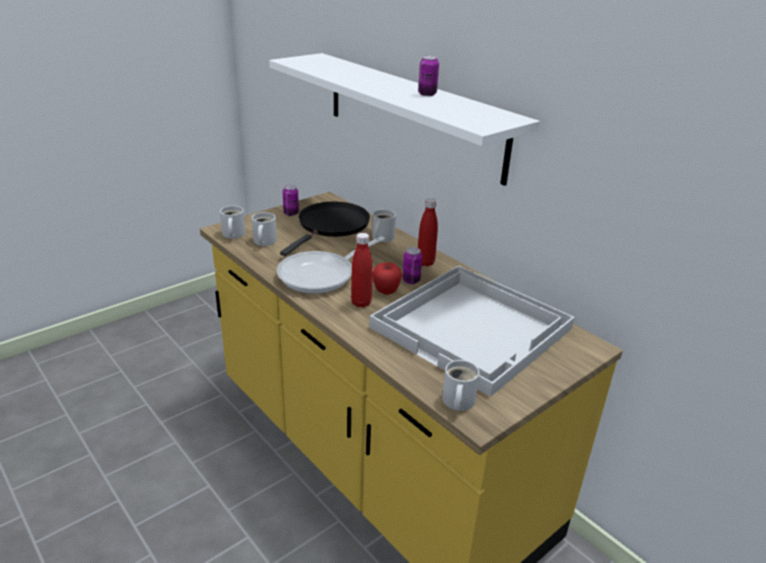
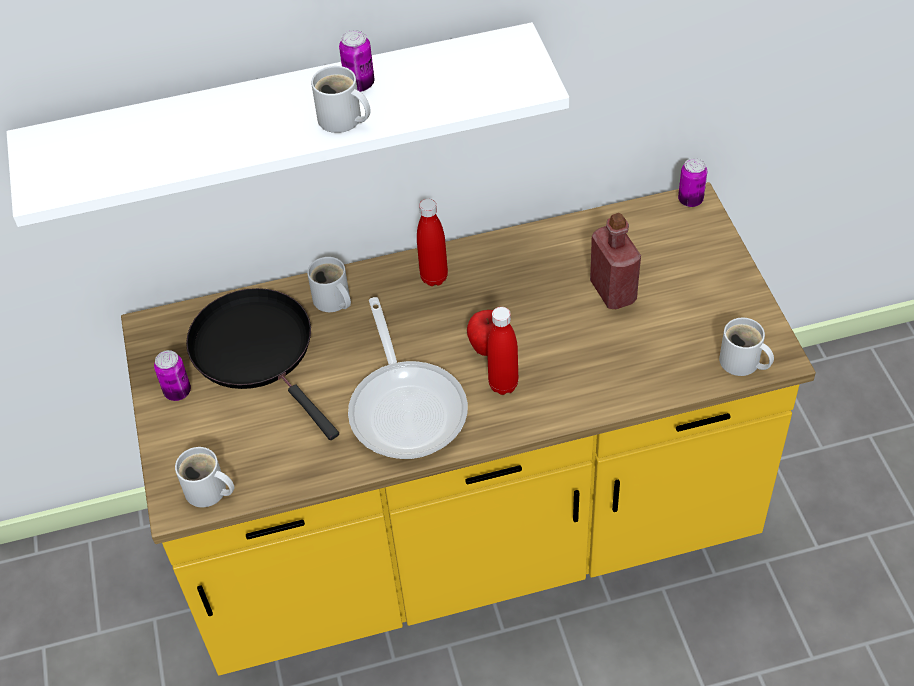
camera: 60 degrees left, 20 degrees up
(263, 241) = (259, 454): white mug -> white mug (342, 120)
(411, 280) = (473, 311): can -> can (690, 200)
(473, 328) = (613, 291): white tray -> red bottle

